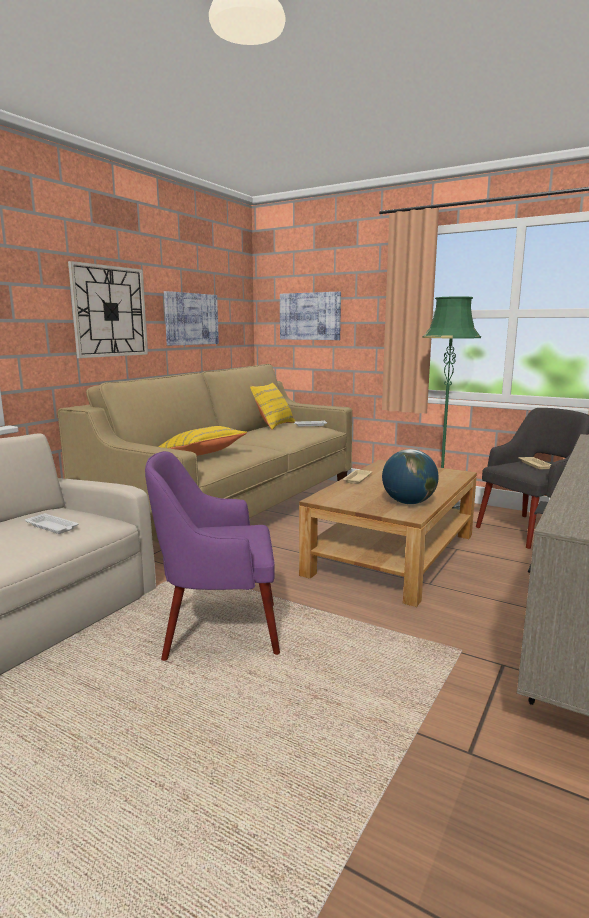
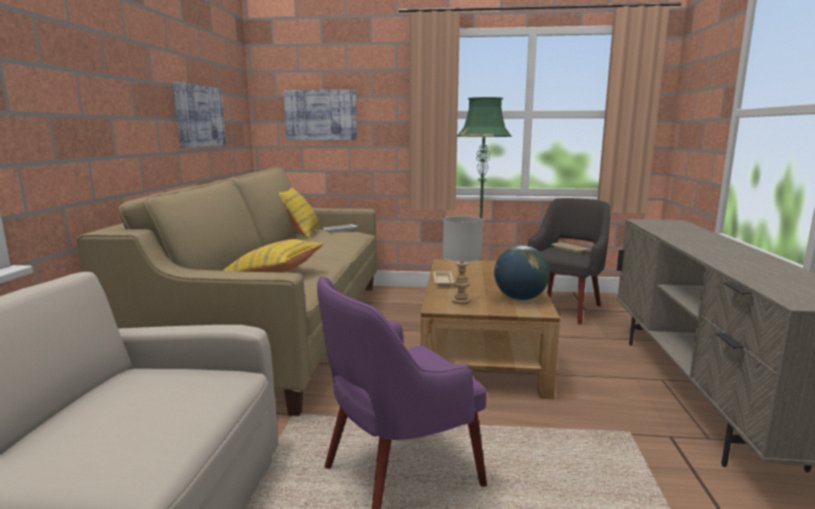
camera: 25 degrees left, 0 degrees up
(53, 527) = (166, 399): white tray -> none
(109, 311) = (121, 104): wall clock -> none
(348, 497) = (461, 301): none -> grey table lamp

